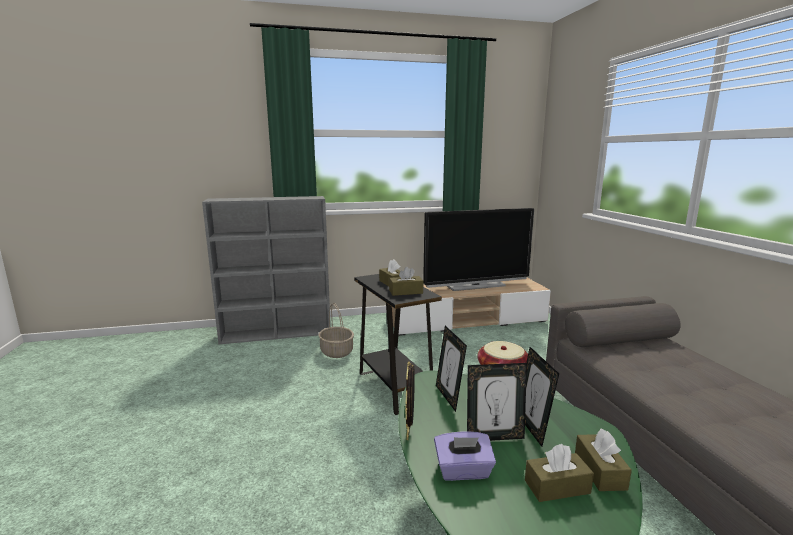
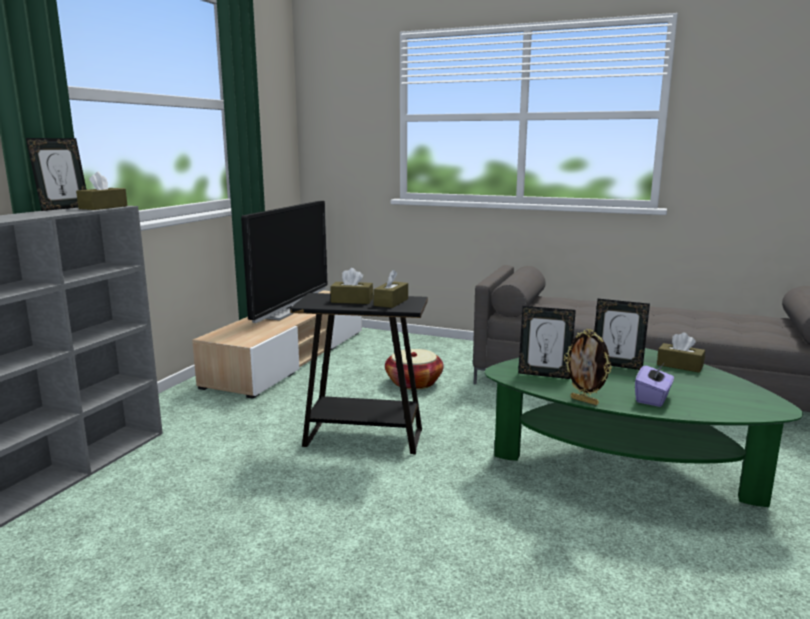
camera: 55 degrees left, 0 degrees up
(337, 352) = (222, 444): basket -> none
(494, 437) = (617, 378): picture frame -> picture frame (64, 208)
(557, 487) = (688, 380): brown tissue box -> brown tissue box (103, 207)

